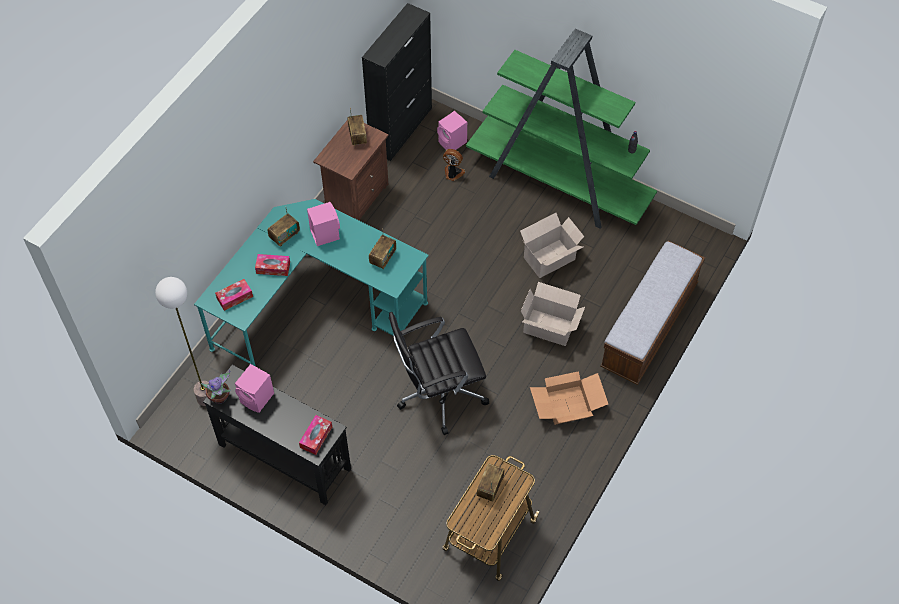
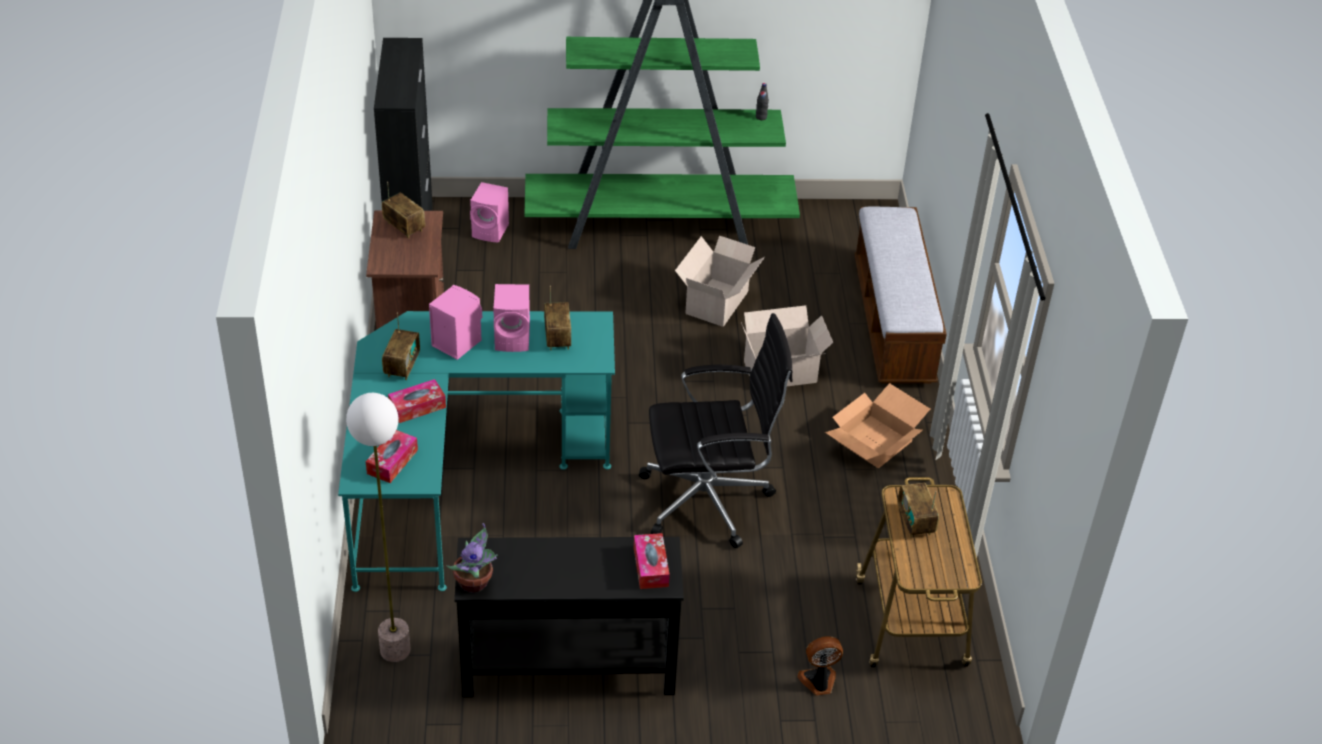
camera: 35 degrees left, 15 degrees down
(257, 398) = (530, 560): pink speaker -> pink speaker (514, 339)
(438, 394) = (709, 500): black office chair -> black office chair turned 135 degrees counterclockwise
(453, 173) = (519, 262): fan -> fan (818, 682)

